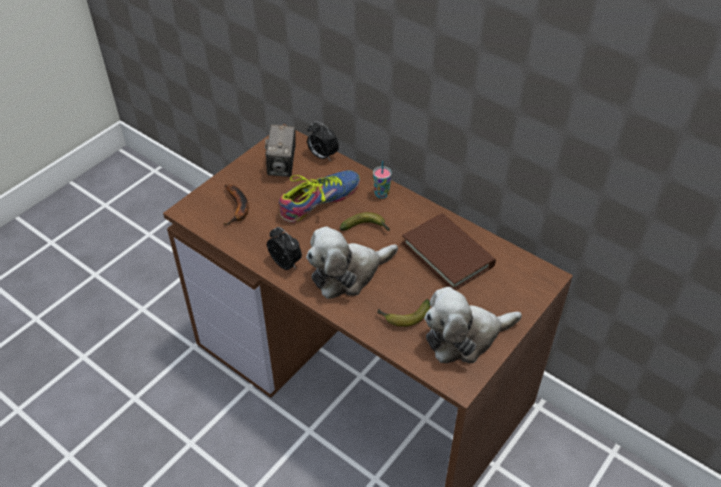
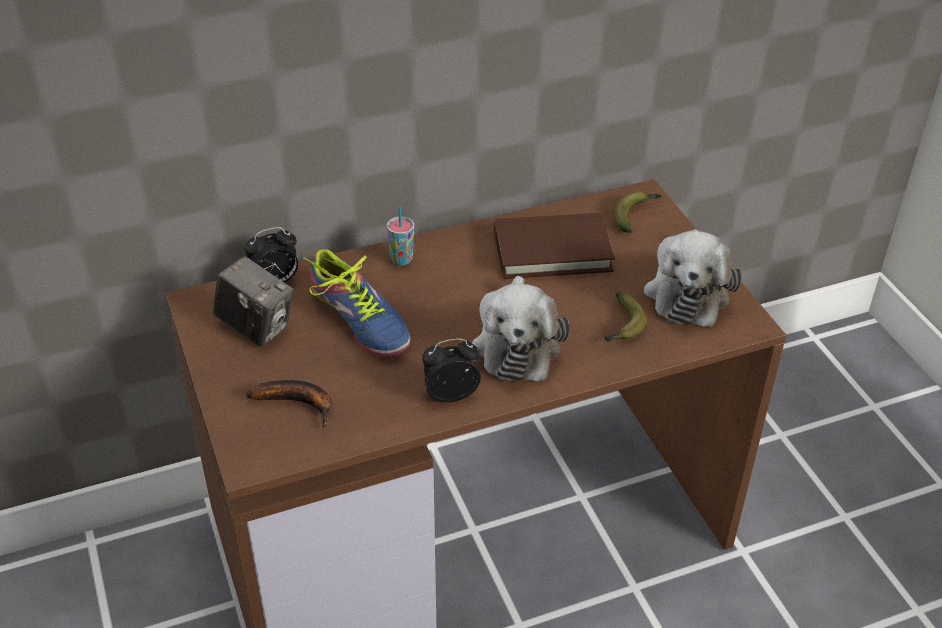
camera: 60 degrees left, 5 degrees down
(319, 200) = (360, 318): shoe -> shoe turned 150 degrees clockwise
(366, 228) = (450, 297): banana -> banana (635, 215)

